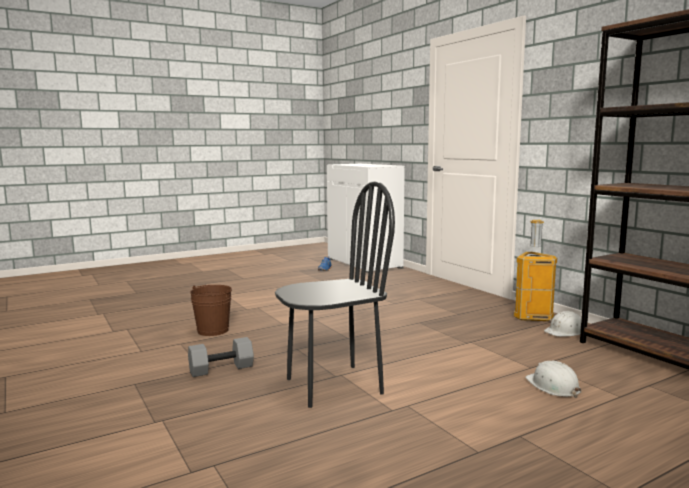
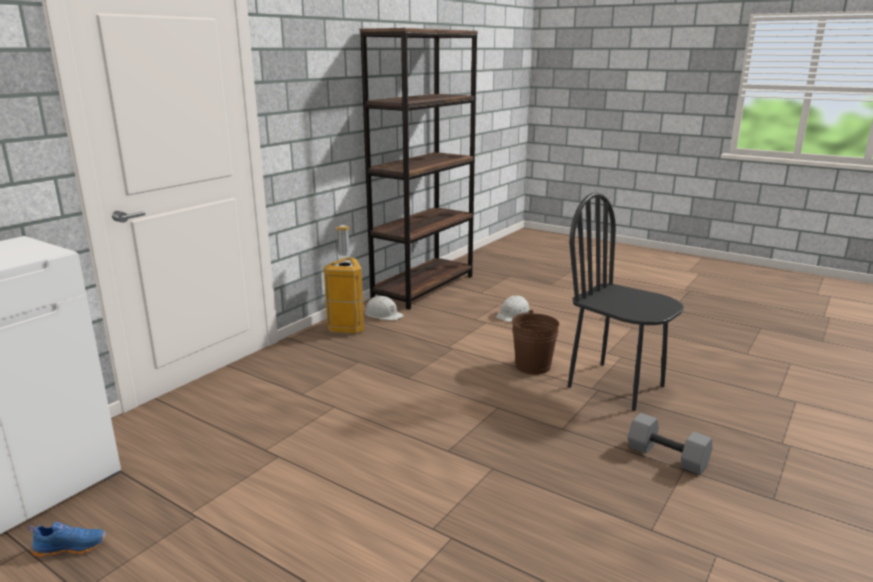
camera: 115 degrees left, 10 degrees up
(213, 330) = (577, 523): brown bucket -> brown bucket (533, 366)

